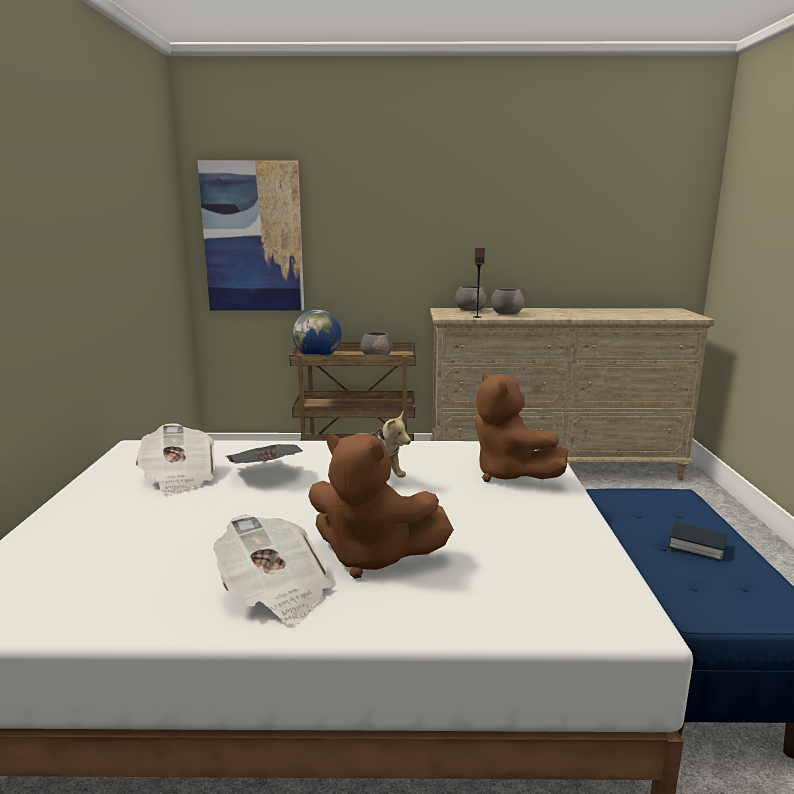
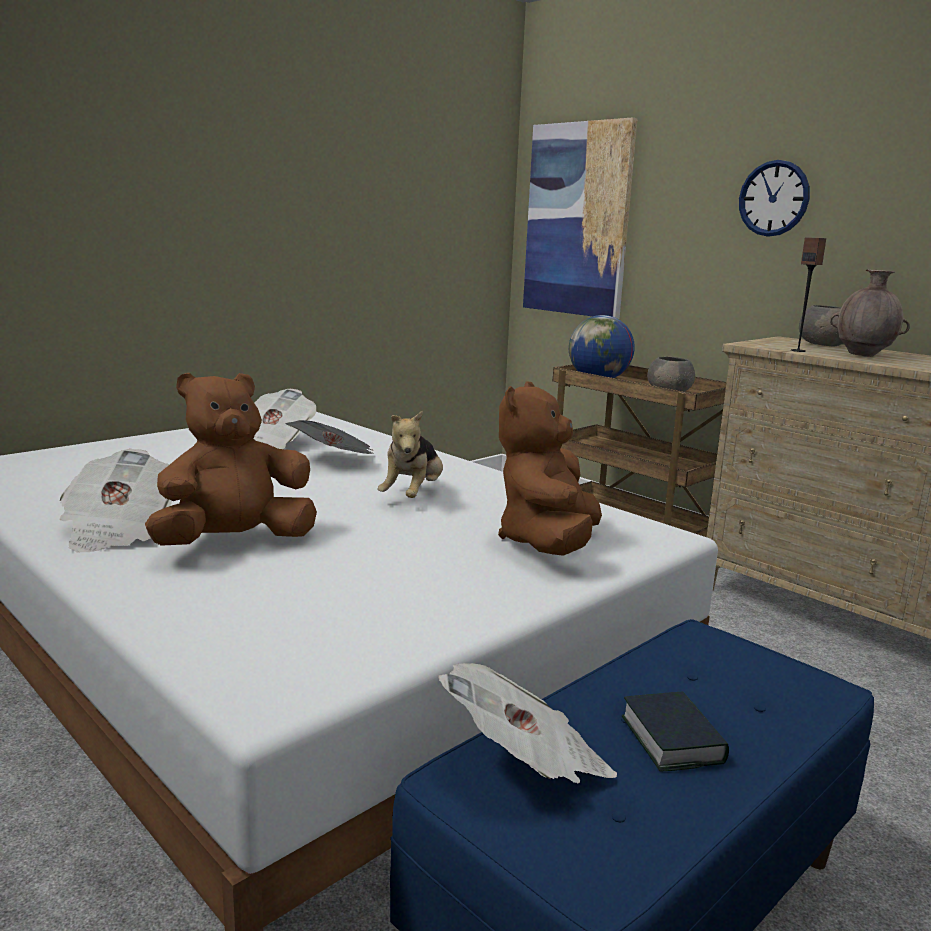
camera: 45 degrees right, 0 degrees up
(372, 557) = (235, 542): brown plush toy -> brown plush toy turned 75 degrees clockwise
(413, 219) = (773, 198): none -> wall clock
(506, 314) = (863, 355): grey bowl -> brown vase
(691, 589) = (526, 764): none -> newspaper

